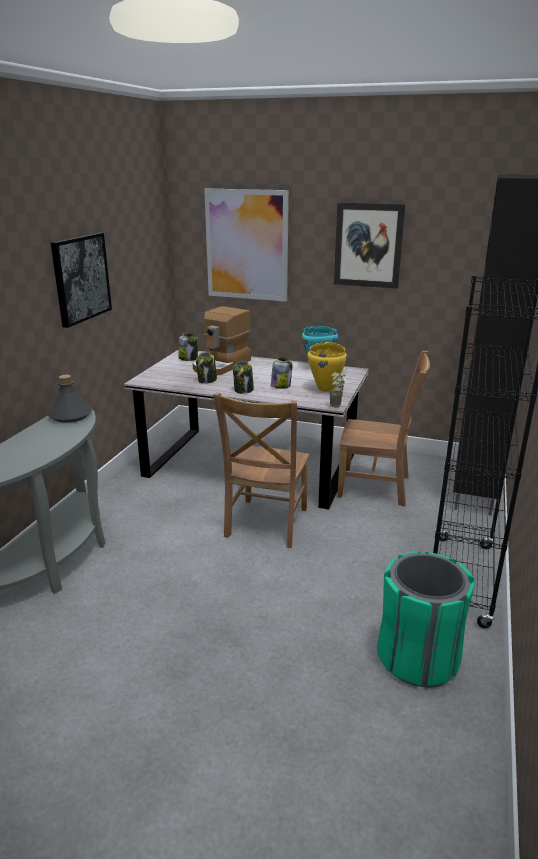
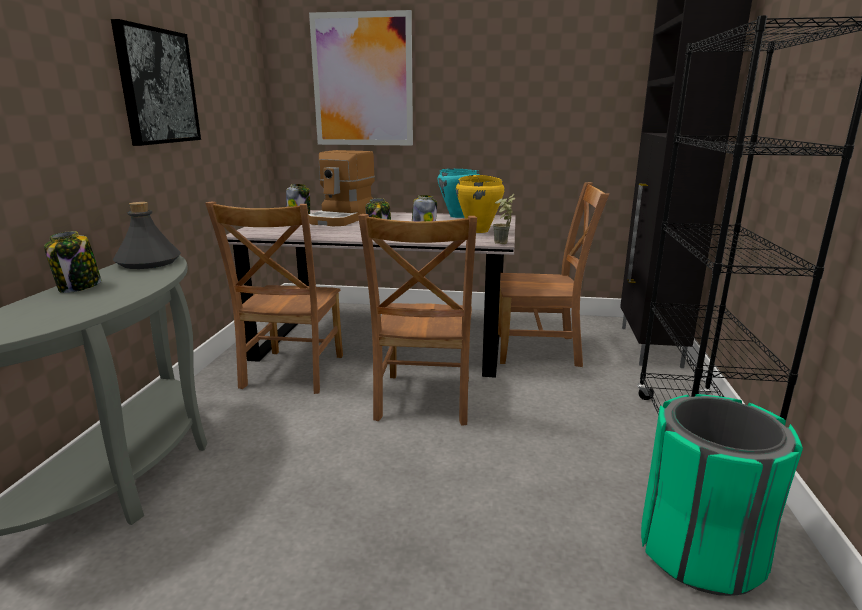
camera: 10 degrees left, 5 degrees down
(172, 491) = (291, 373): none -> brown chair
(207, 380) = (329, 230): jar -> jar (79, 287)
(368, 245) = (507, 72): picture -> none

